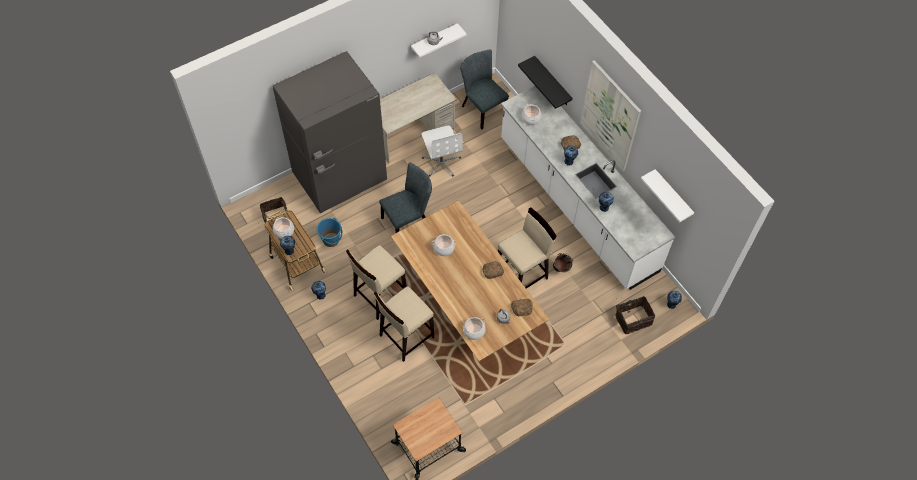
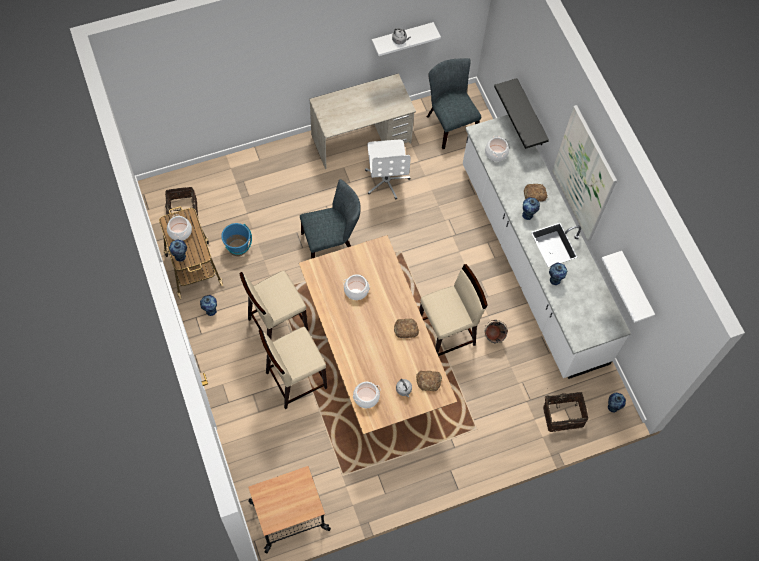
camera: 10 degrees right, 5 degrees up
(340, 178) = (266, 176): grey fridge -> none

